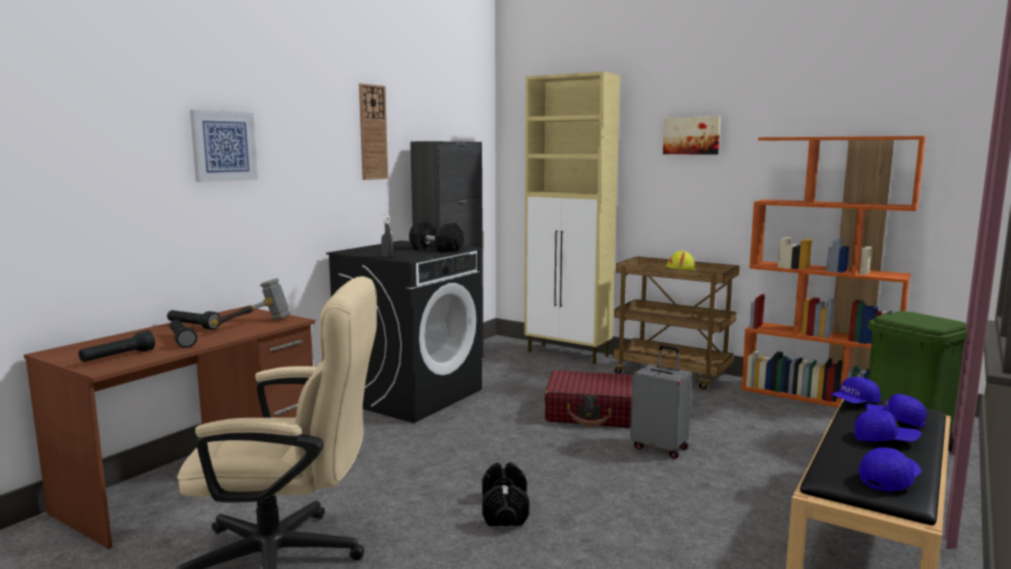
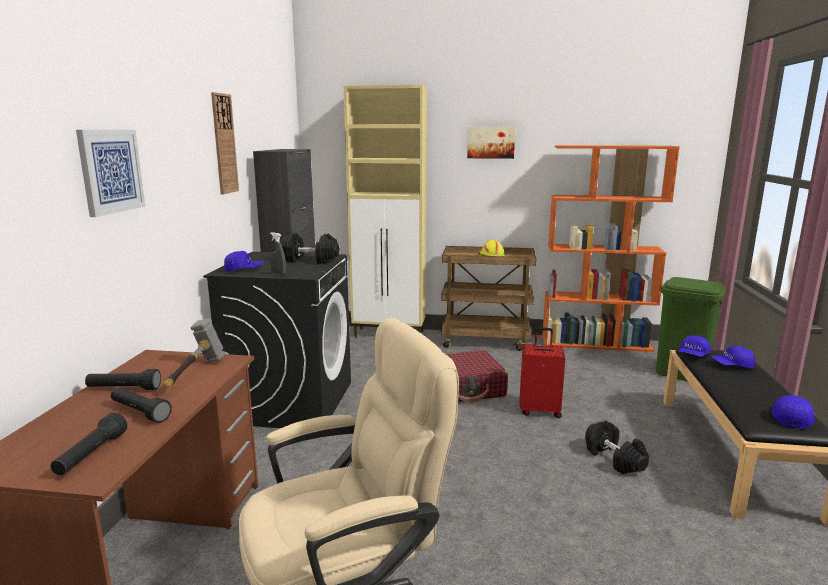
camera: 25 degrees left, 5 degrees up
(505, 511) = (485, 503): black dumbbell -> black dumbbell (615, 459)
(660, 447) = (540, 410): grey suitcase -> red suitcase
(885, 440) = (747, 383): blue cap -> blue cap (244, 270)

